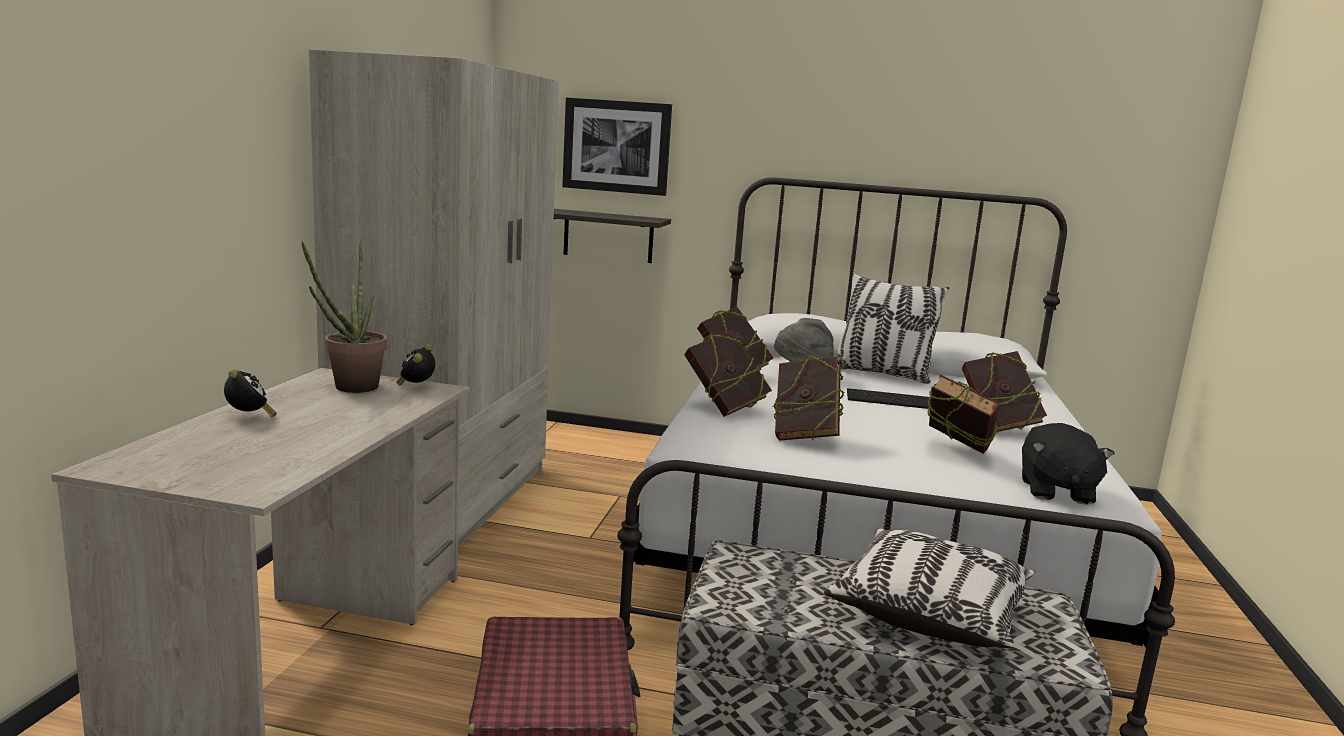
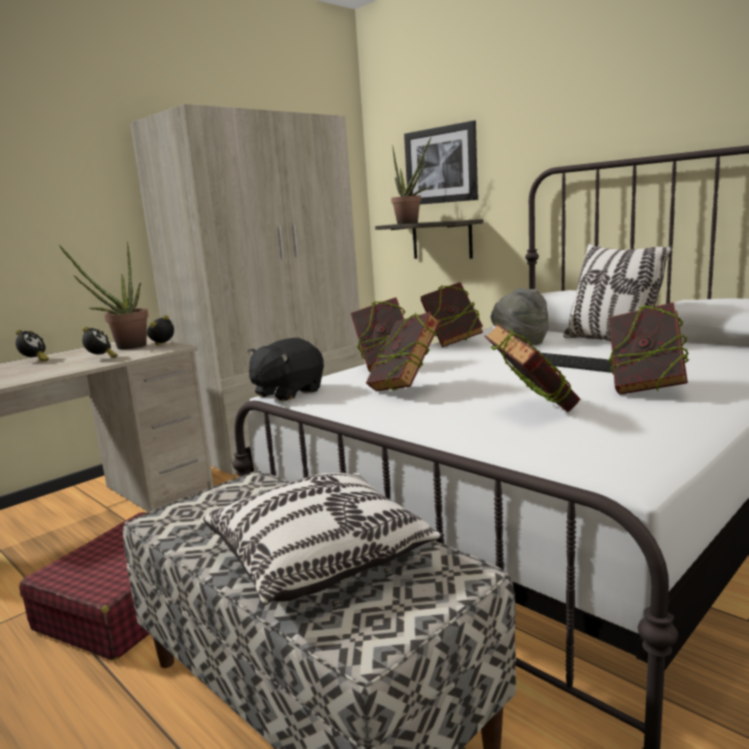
camera: 35 degrees right, 0 degrees up
(366, 410) = (101, 359): none -> alarm clock
(581, 213) = (411, 223): none -> potted plant
(1055, 491) = (576, 454): black plush toy -> black plush toy (287, 393)

